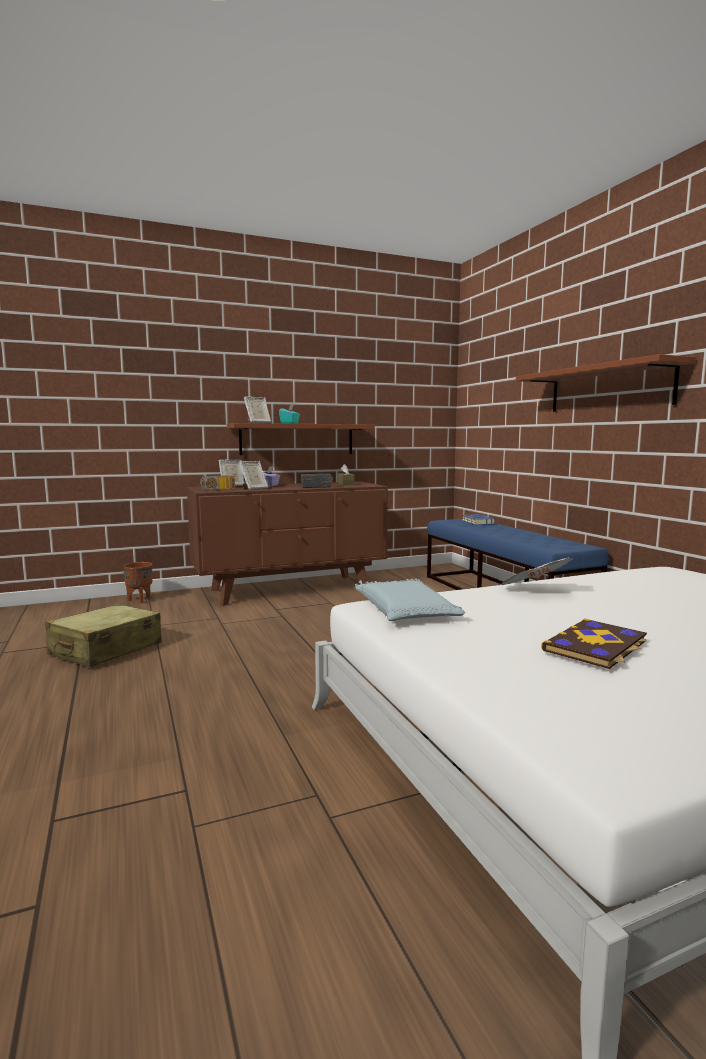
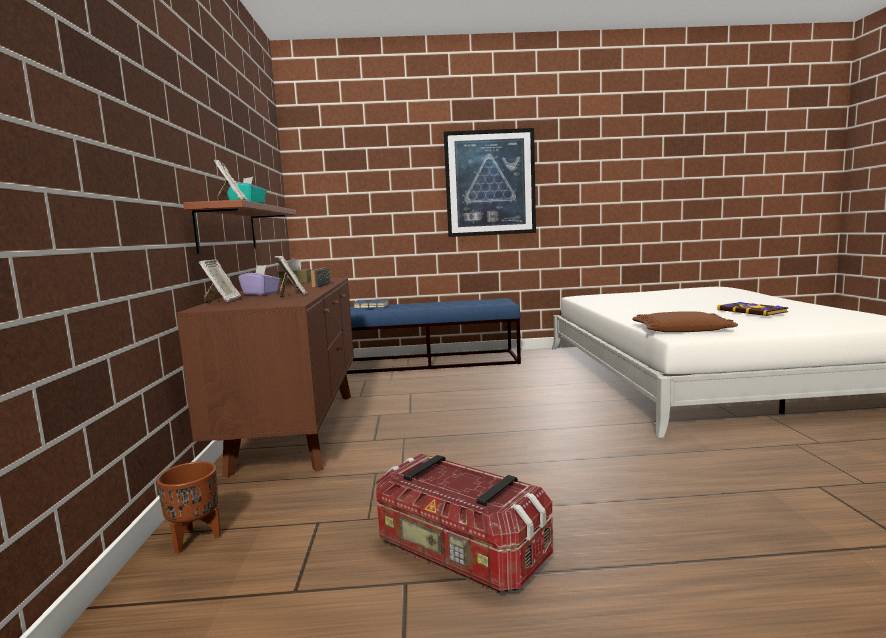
camera: 70 degrees left, 0 degrees up
(105, 650) = (459, 554): beige suitcase -> storage box
(218, 490) = (283, 301): radio -> none
(405, 608) = (682, 329): blue pillow -> brown pillow
(533, 591) = (631, 312): newspaper -> none
(608, 388) = (490, 183): brown shelf -> picture

